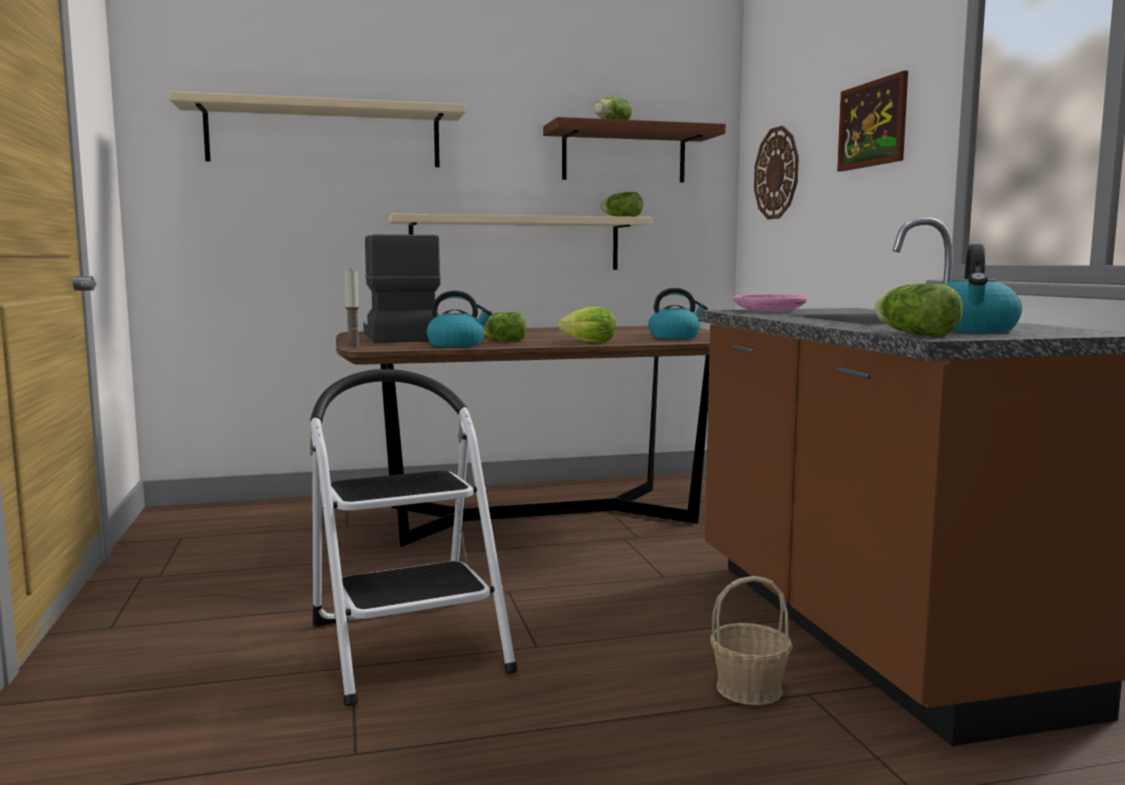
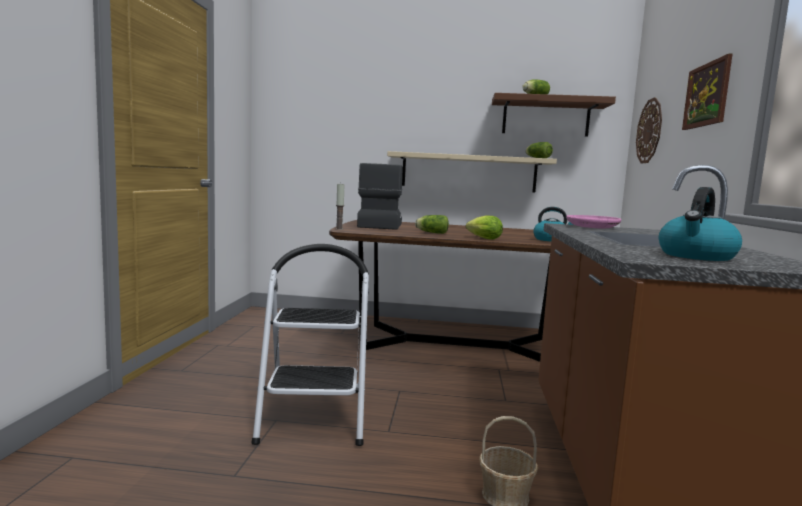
camera: 20 degrees right, 0 degrees up
(325, 136) = (359, 105): beige shelf -> none
(457, 345) = (400, 233): kettle -> none
(912, 334) = (632, 255): lettuce -> none

